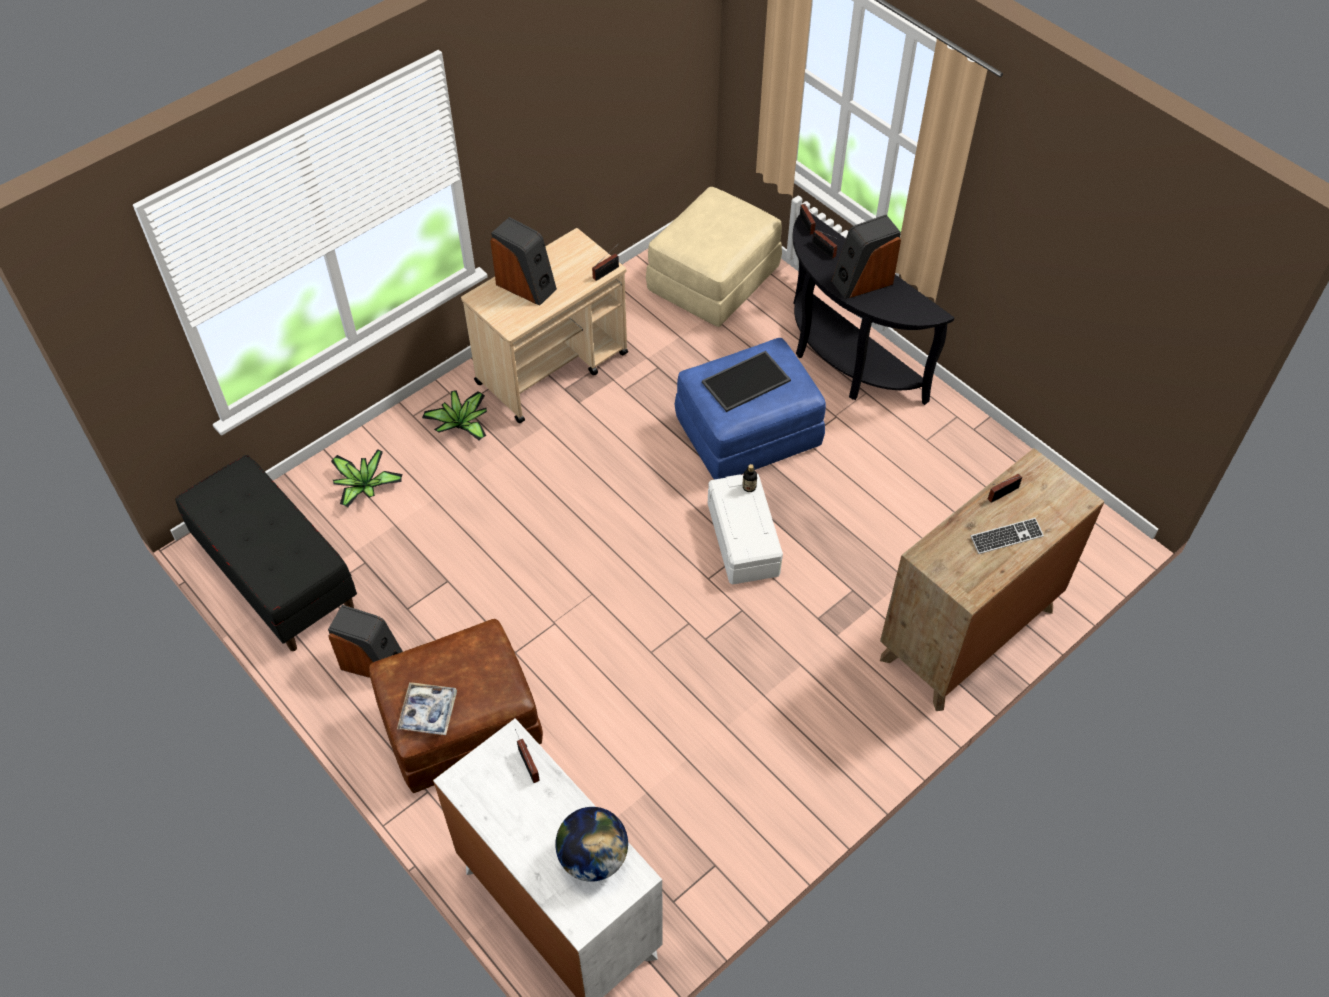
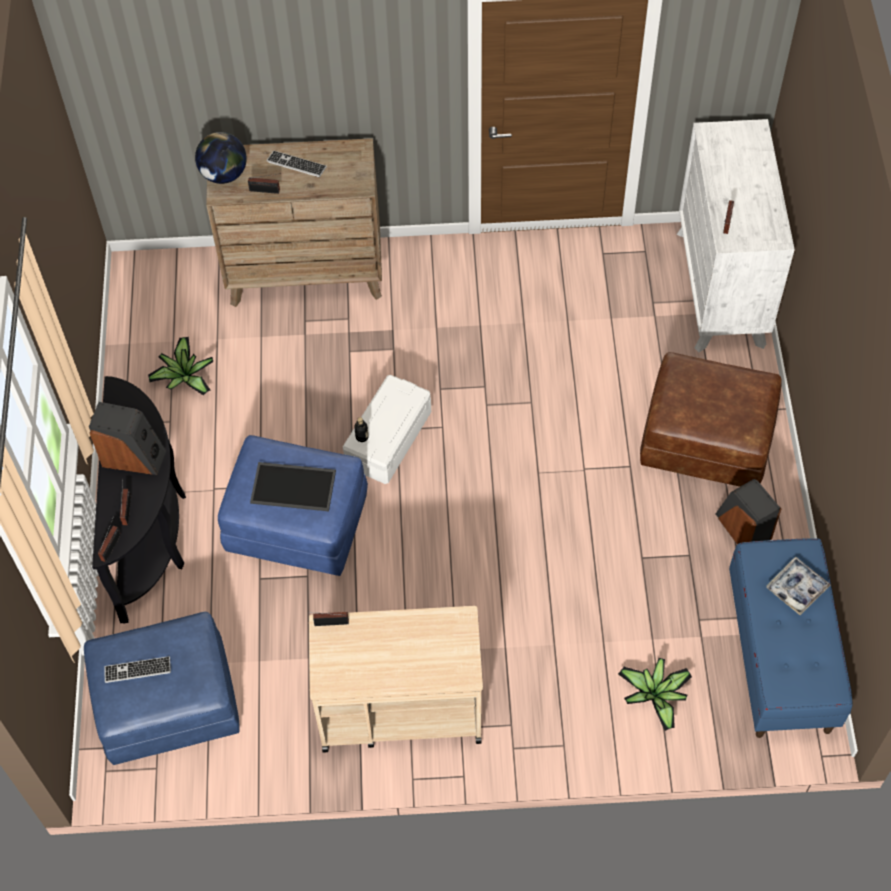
camera: 140 degrees left, 5 degrees up
(277, 576) = (780, 656): black bench -> blue bench
(428, 712) = (745, 386): tray -> tray (796, 588)
(461, 424) = (526, 703): potted plant -> potted plant (184, 377)
(526, 285) = (413, 658): speaker -> none
(593, 857) = (725, 154): globe -> globe (224, 174)
(713, 279) = (167, 704): beige ottoman -> blue ottoman
(725, 221) = (138, 670): none -> keyboard

